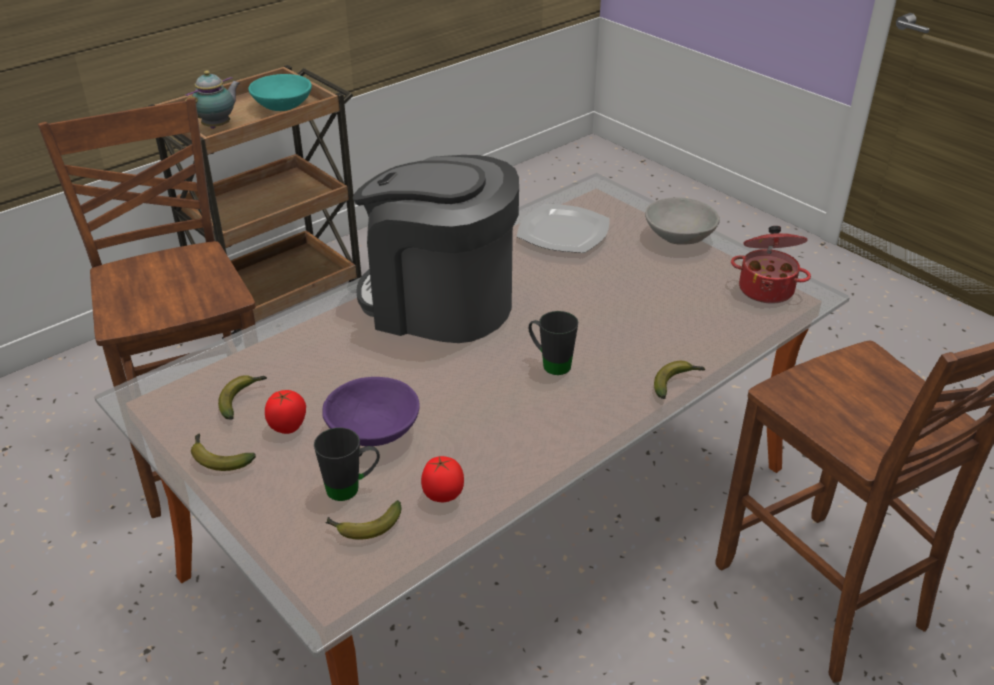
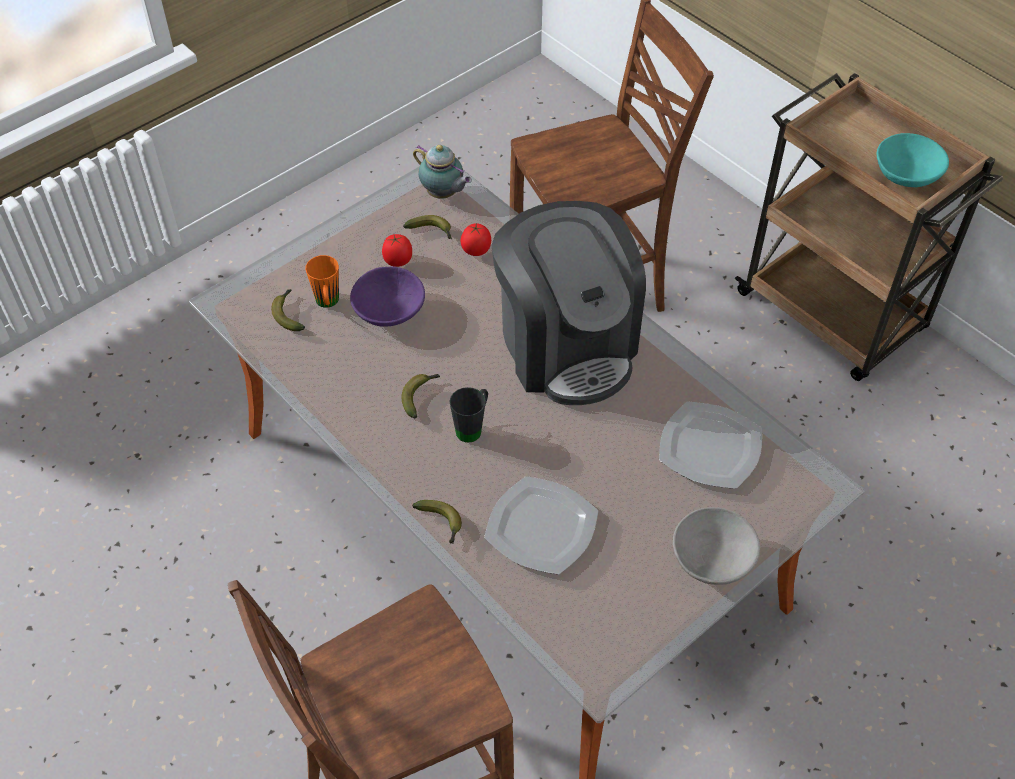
camera: 90 degrees right, 15 degrees up
(218, 126) = (844, 134): teapot -> teapot (443, 194)
(218, 458) = (366, 228): banana -> banana (420, 396)
(351, 488) = (327, 304): black mug -> orange mug
(439, 303) = (566, 345): coffee machine -> coffee machine turned 135 degrees clockwise
(443, 495) = (314, 356): tomato -> tomato (475, 251)
(666, 321) = (541, 526): none -> plate
(766, 289) = (606, 632): cooking pot -> none

